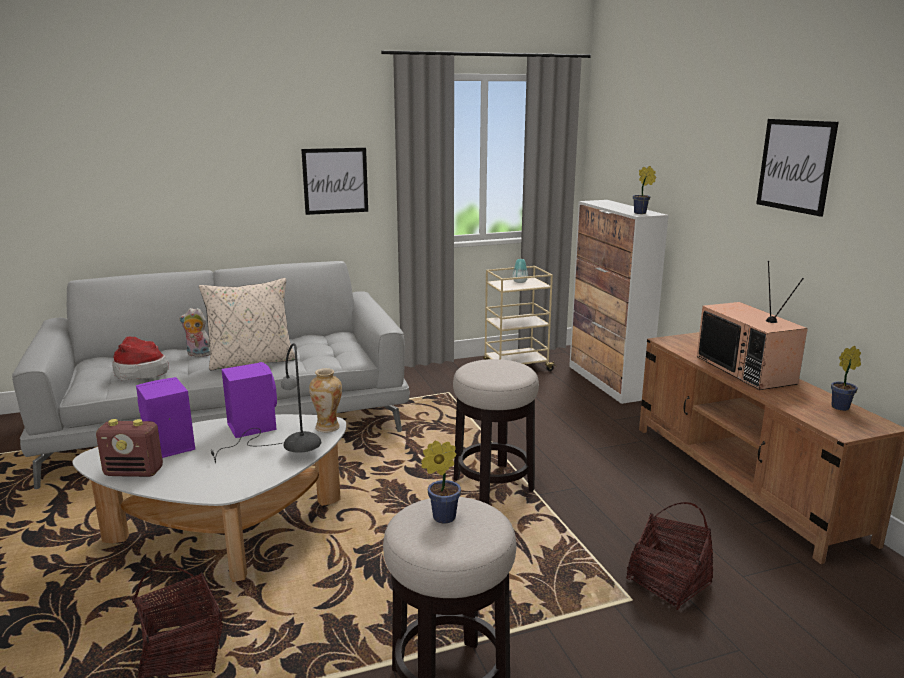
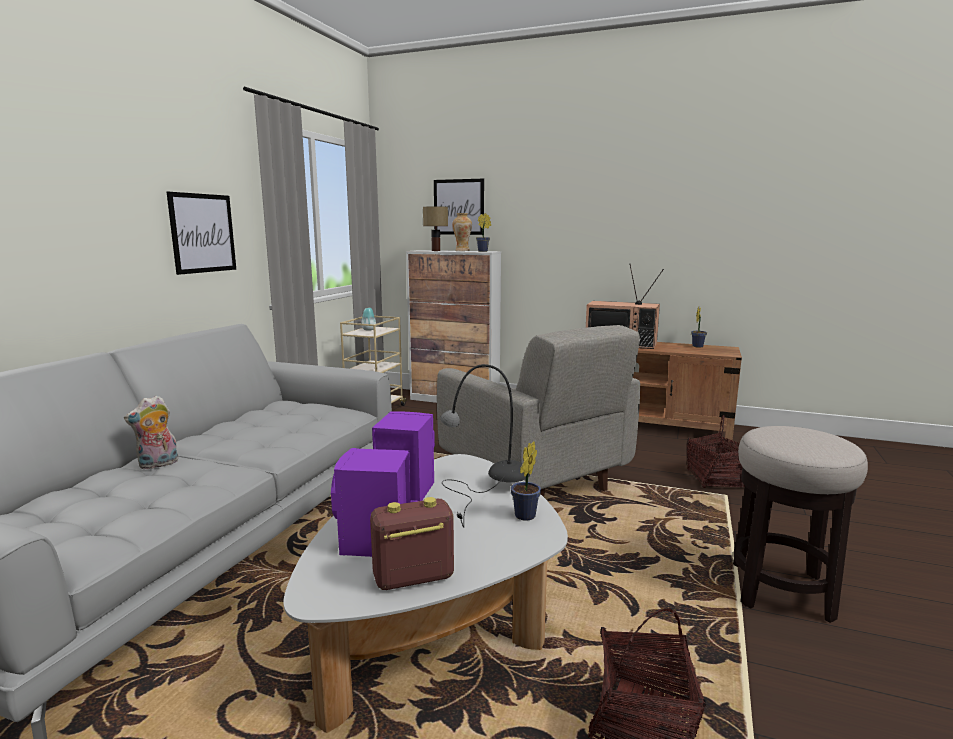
camera: 50 degrees left, 5 degrees down
(134, 472) = (412, 578): radio -> radio turned 150 degrees counterclockwise
(140, 371) = (127, 503): hat -> none
(252, 361) = (252, 447): beige pillow -> none
(327, 427) = (468, 463): vase -> vase (462, 251)
(441, 517) = (793, 438): potted plant -> potted plant (523, 517)
(493, 484) = (534, 480): stool -> grey armchair
(605, 204) = (436, 250): none -> table lamp
(795, 165) = (622, 200): picture -> picture (459, 207)

